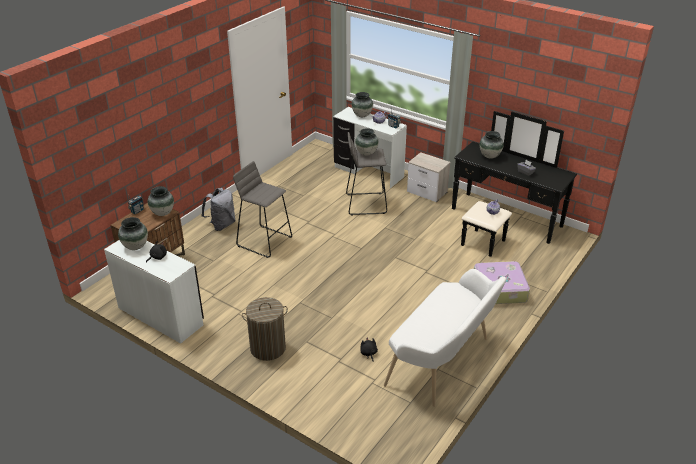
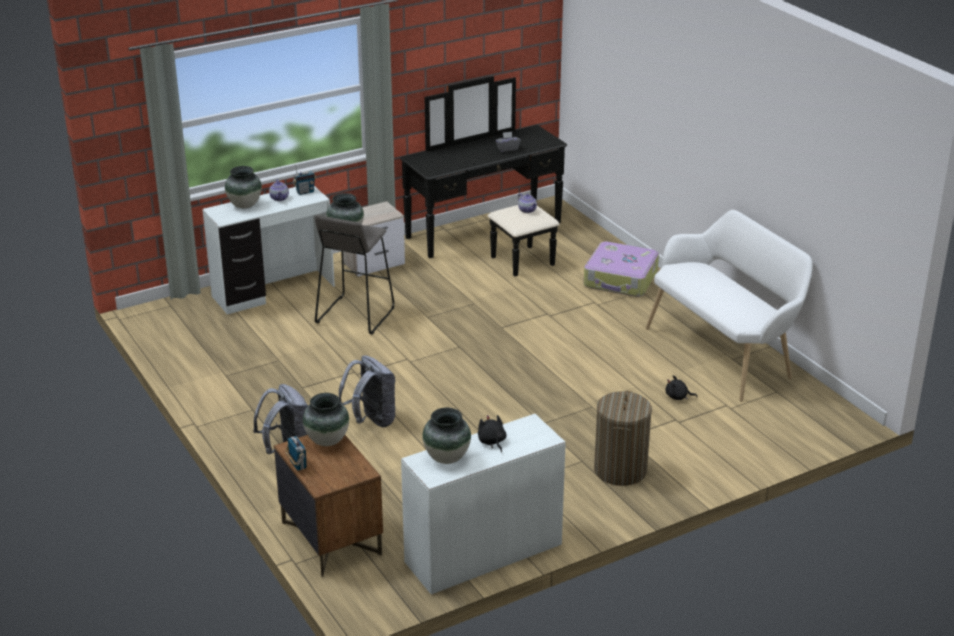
camera: 65 degrees left, 5 degrees down
(265, 241) = (371, 421): grey stool -> grey backpack
(490, 156) = (449, 157): vase -> none

